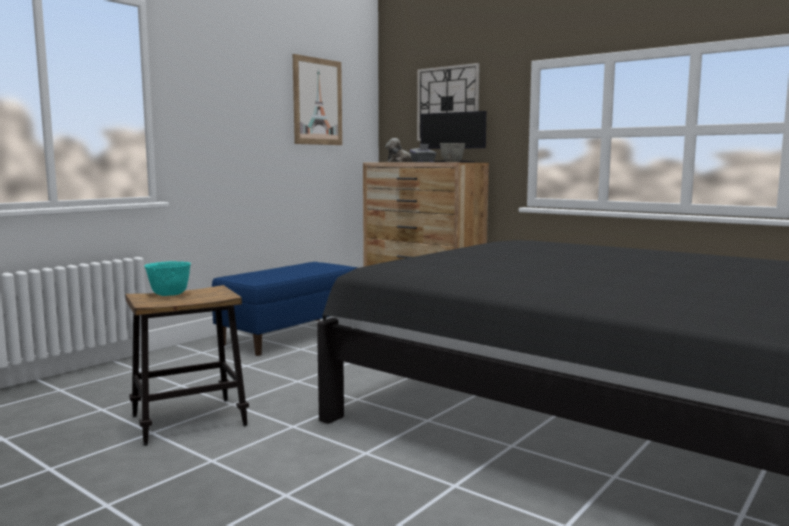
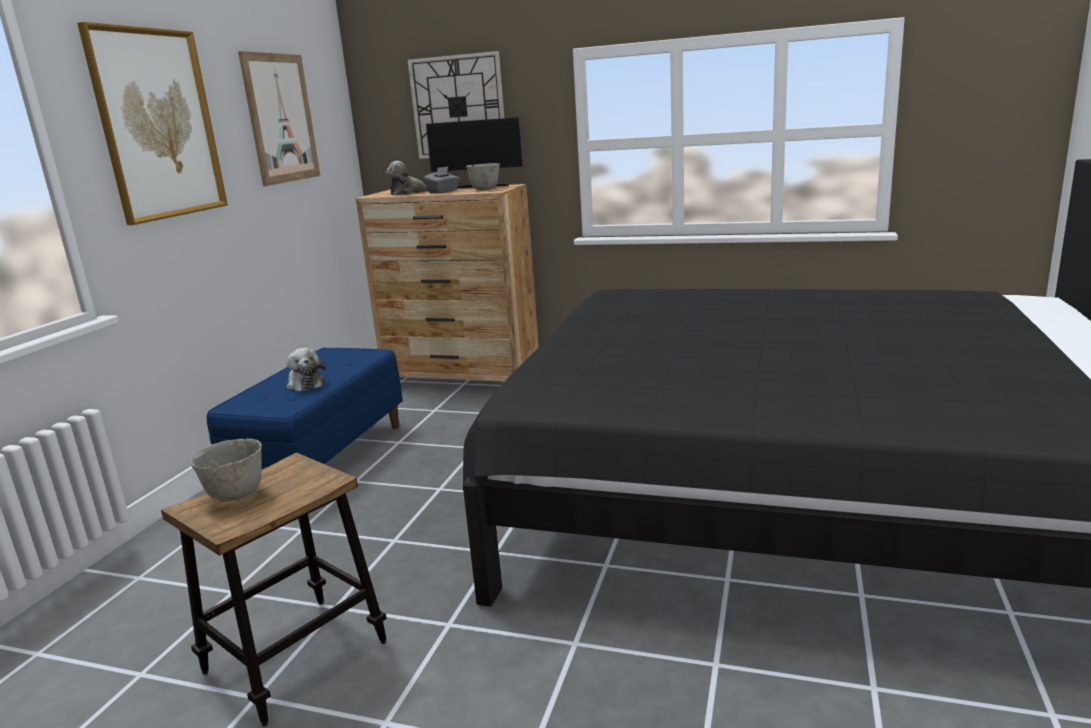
camera: 20 degrees left, 10 degrees up
(168, 295) = (235, 495): turquoise bowl -> grey bowl
(224, 91) = (157, 124): none -> picture
(283, 274) = (305, 383): none -> plush toy

